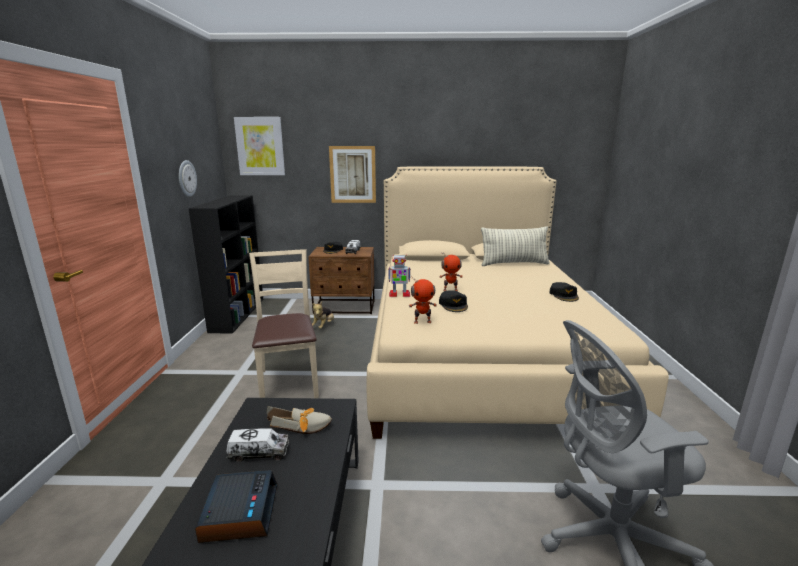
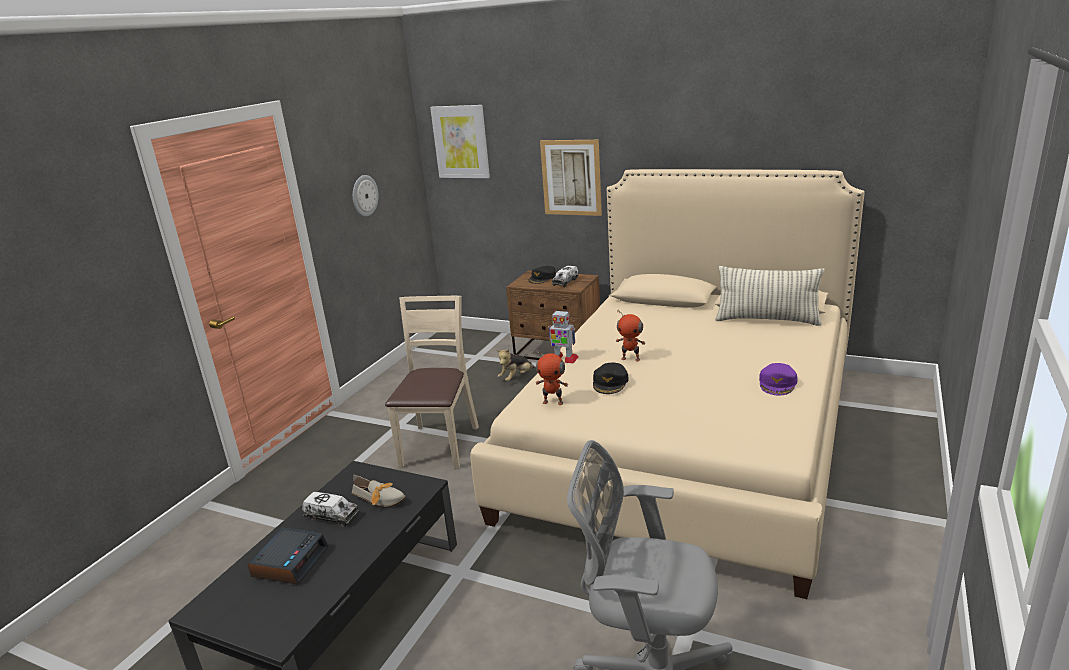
camera: 25 degrees right, 5 degrees up
(238, 314) = (431, 349): black bookcase -> none
(564, 295) = (778, 384): black cap -> purple cap

